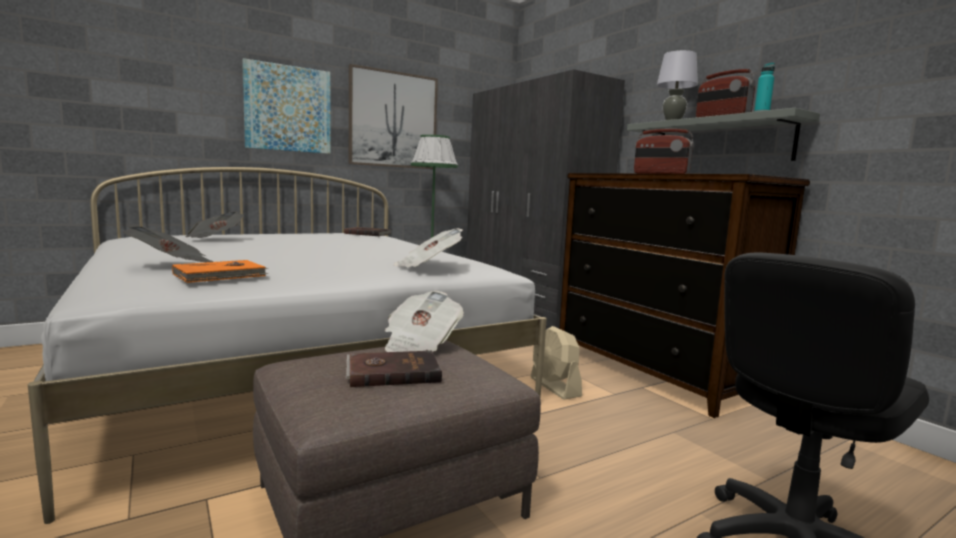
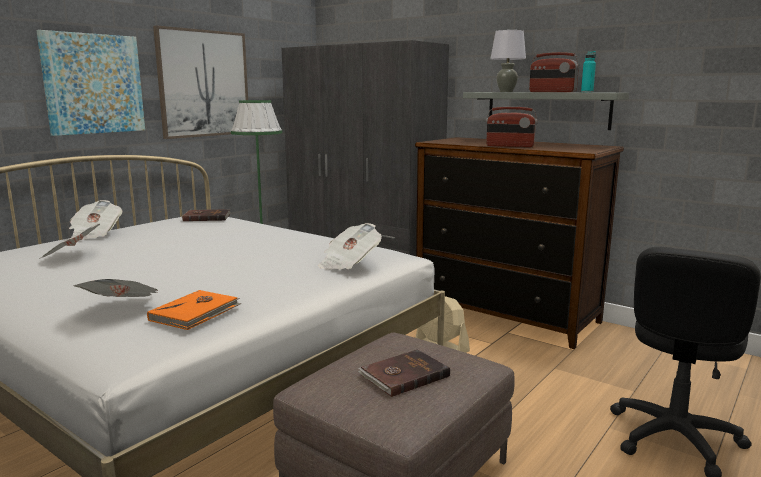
camera: 20 degrees left, 5 degrees up
(420, 343) = (387, 342): newspaper -> newspaper (95, 234)

